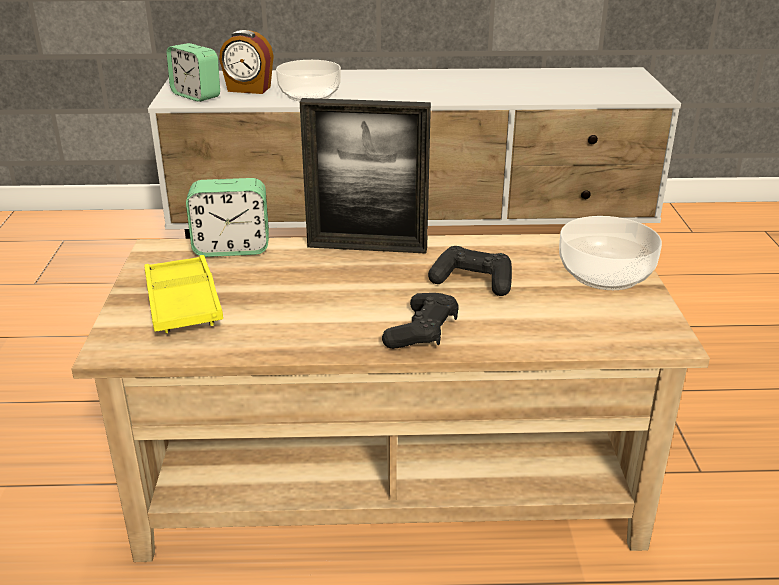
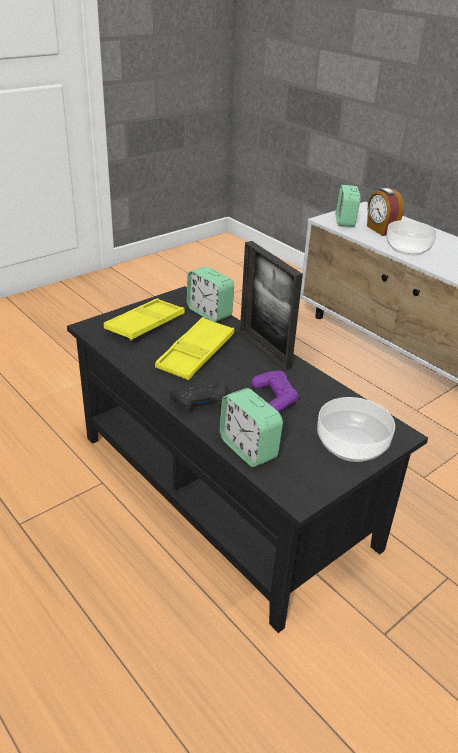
camera: 50 degrees right, 5 degrees up
(311, 294) = (196, 354): none -> yellow tray
(390, 475) = (224, 489): beige coffee table -> black coffee table
(473, 281) = (274, 398): black game controller -> purple game controller
(551, 336) = (248, 449): none -> alarm clock

